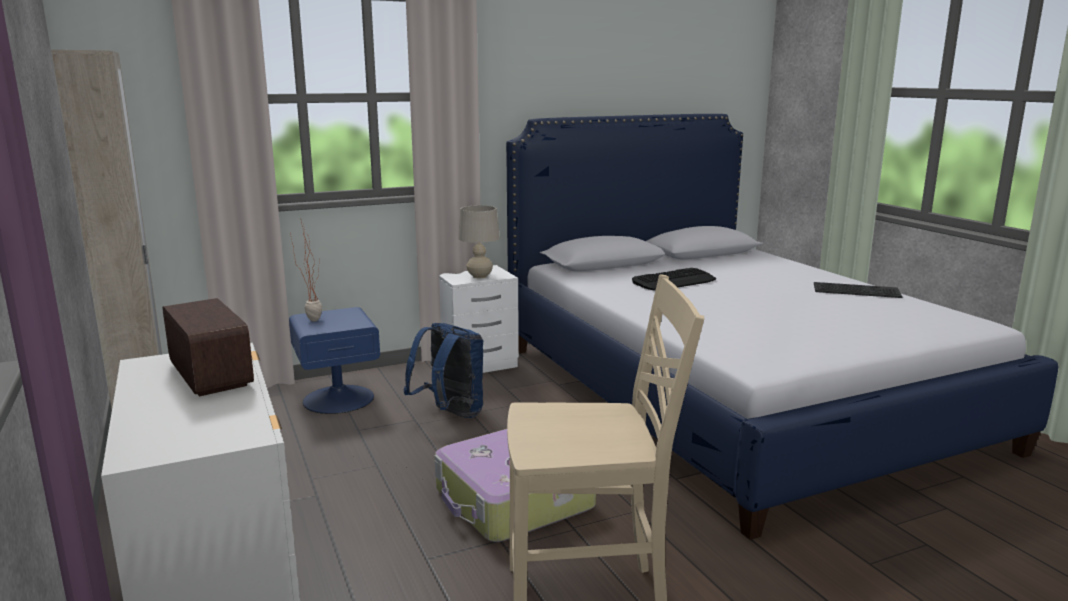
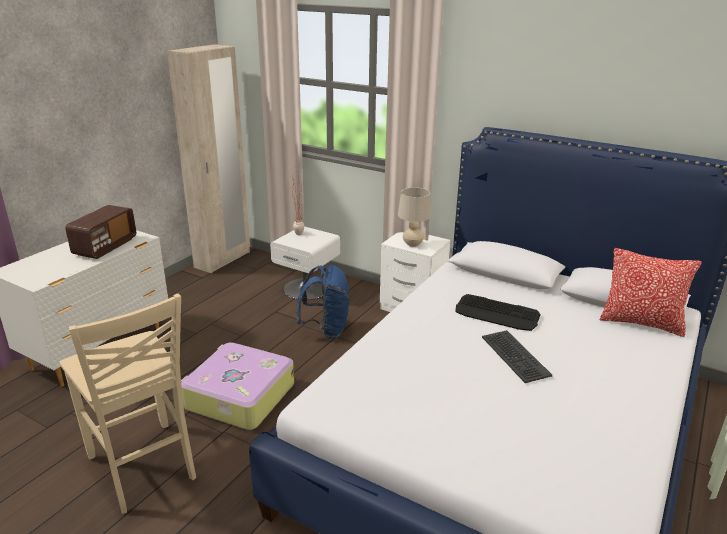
camera: 55 degrees right, 10 degrees up
(338, 398) = (307, 288): blue nightstand -> white nightstand
(739, 256) = (641, 323): none -> pillow
(856, 291) = (617, 416): keyboard -> keyboard (514, 356)

